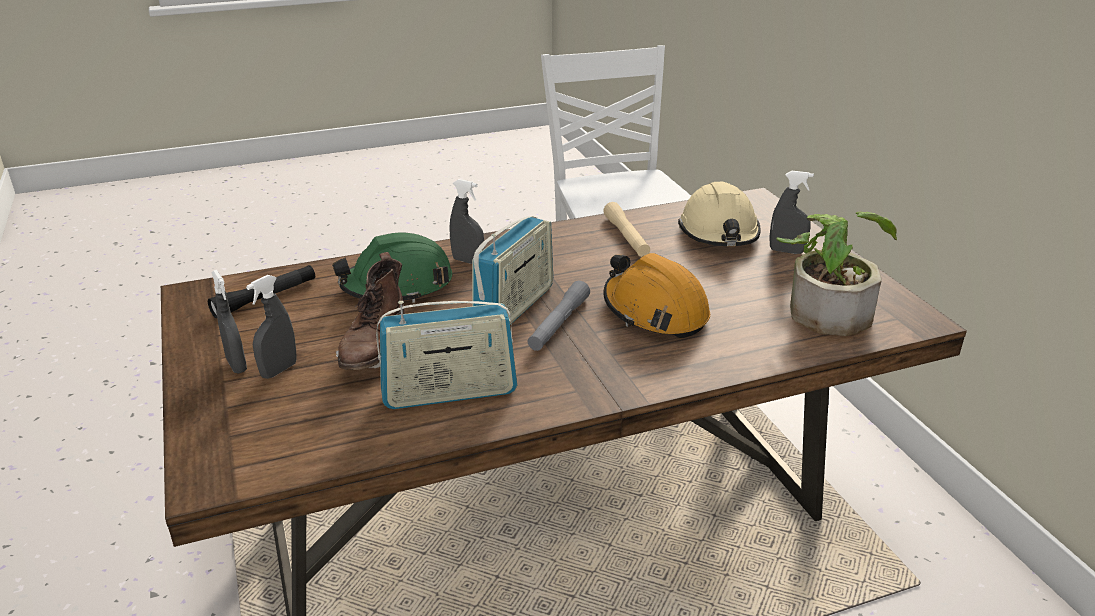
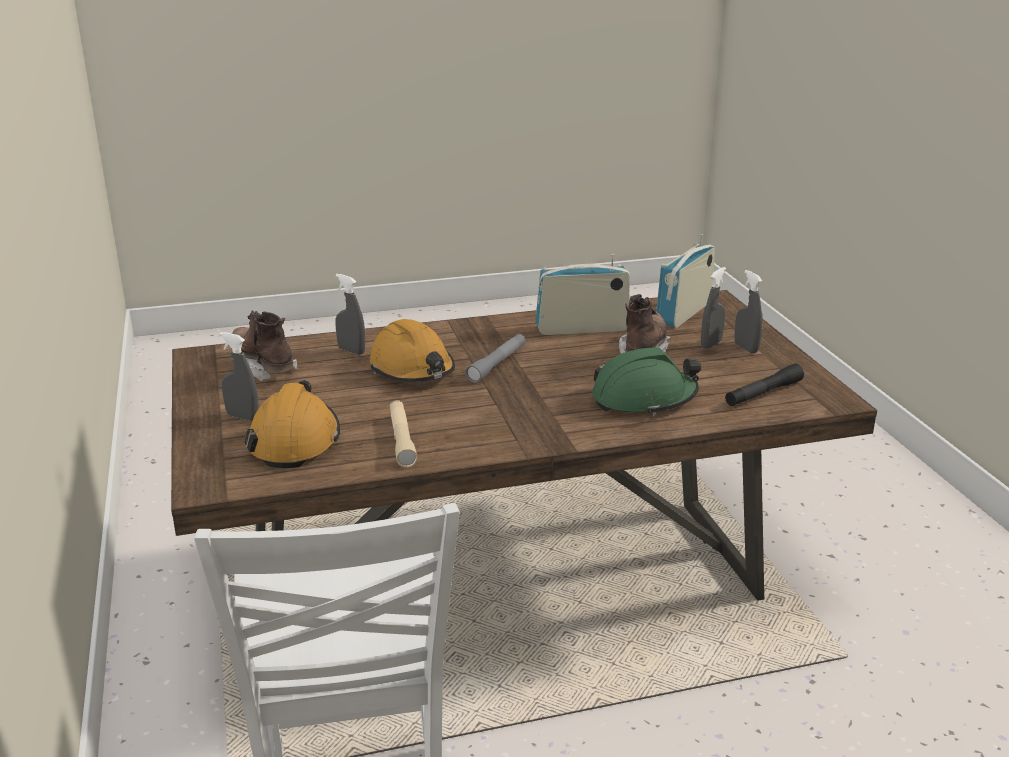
camera: 175 degrees left, 5 degrees down
(468, 261) = (578, 420): grey spray bottle -> grey spray bottle (351, 351)
(514, 307) = (533, 377): radio -> radio (684, 313)
(719, 233) = (294, 441): beige hard hat -> orange hard hat
(827, 307) = (263, 367): potted plant -> brown boot

